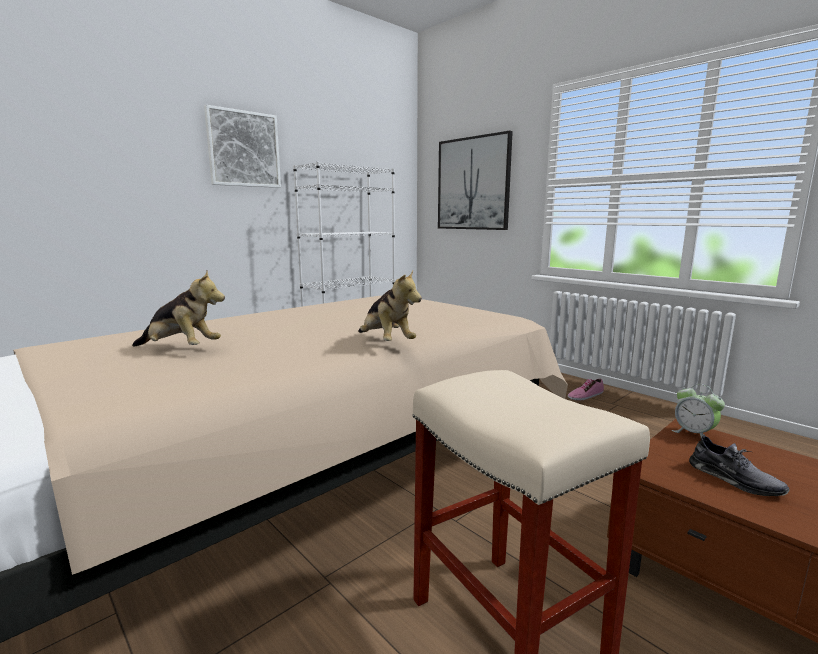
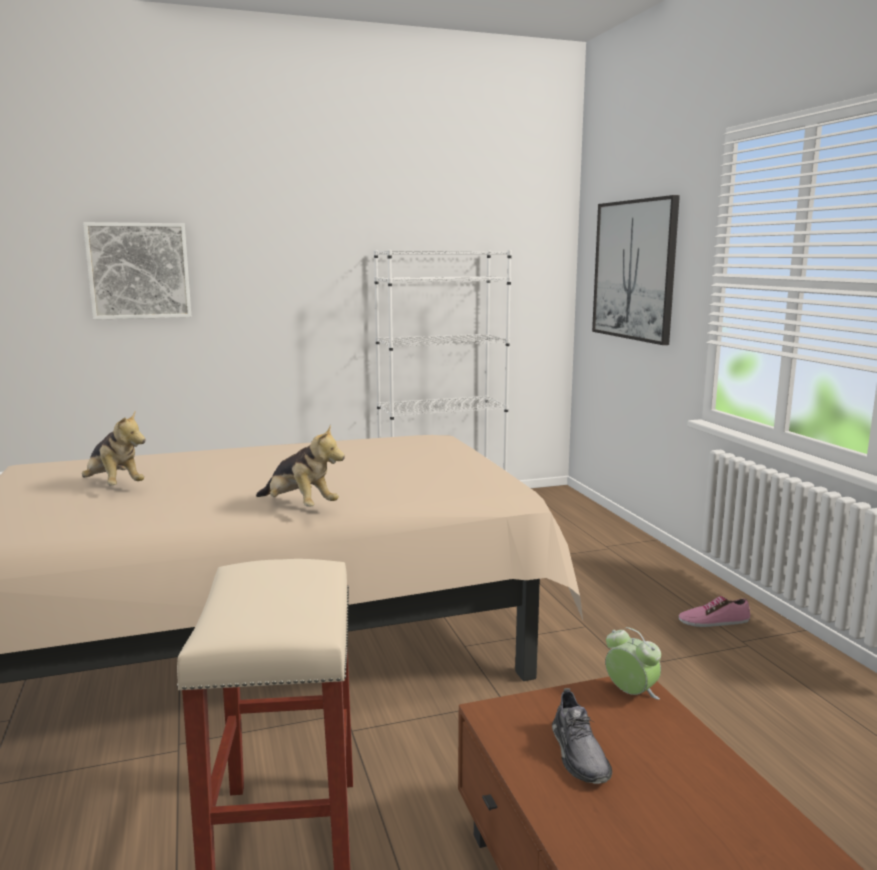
camera: 25 degrees right, 0 degrees up
(243, 149) = (309, 235): picture -> picture (139, 271)
(386, 342) = (299, 507): plush toy -> plush toy turned 45 degrees counterclockwise
(694, 434) = (631, 693): alarm clock -> alarm clock turned 150 degrees clockwise

